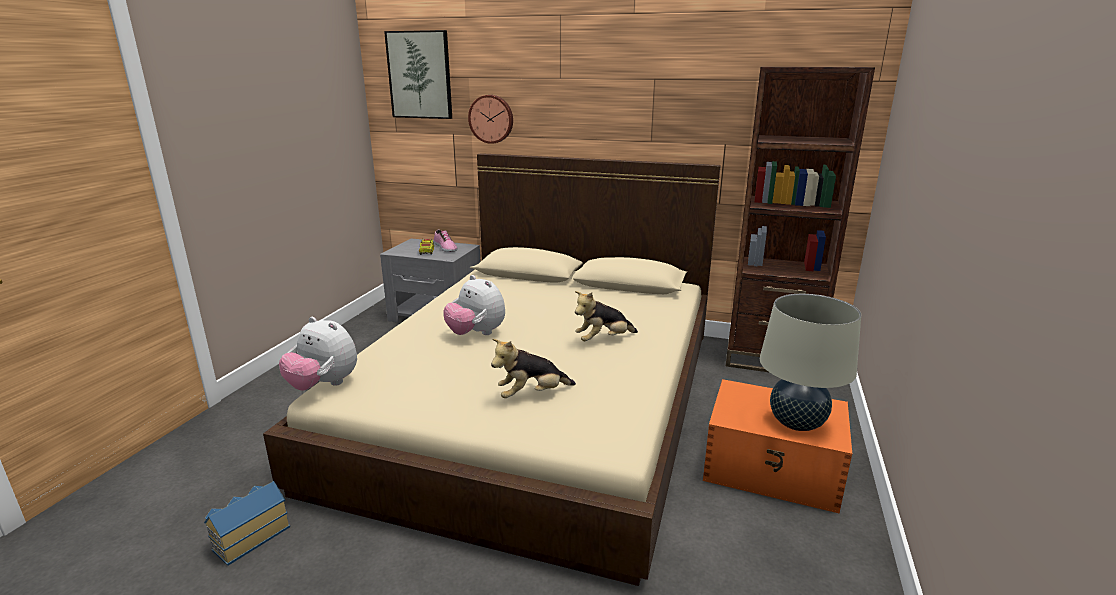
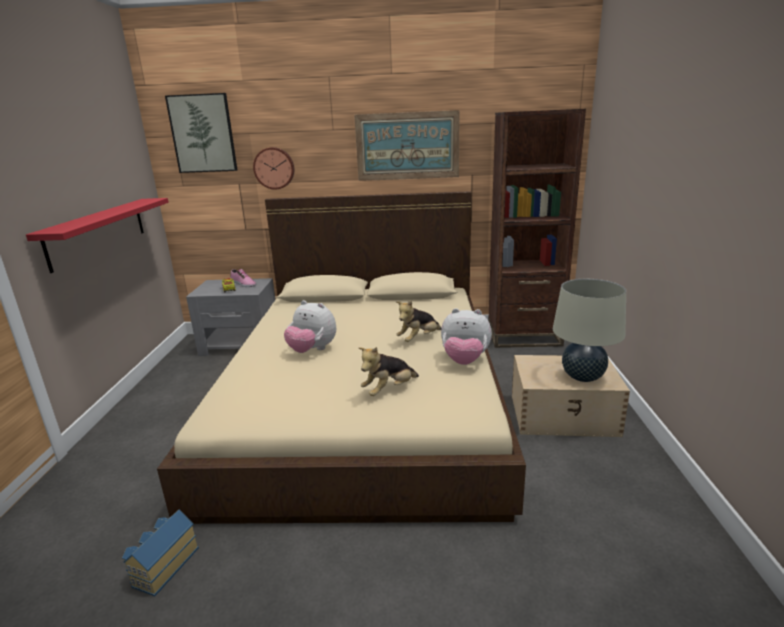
camera: 15 degrees left, 0 degrees up
(289, 174) = (98, 232): none -> red shelf
(323, 385) = (201, 415): plush toy -> plush toy (465, 361)
(646, 103) = (407, 146): none -> picture
(773, 468) = (564, 415): orange storage box -> beige storage box

